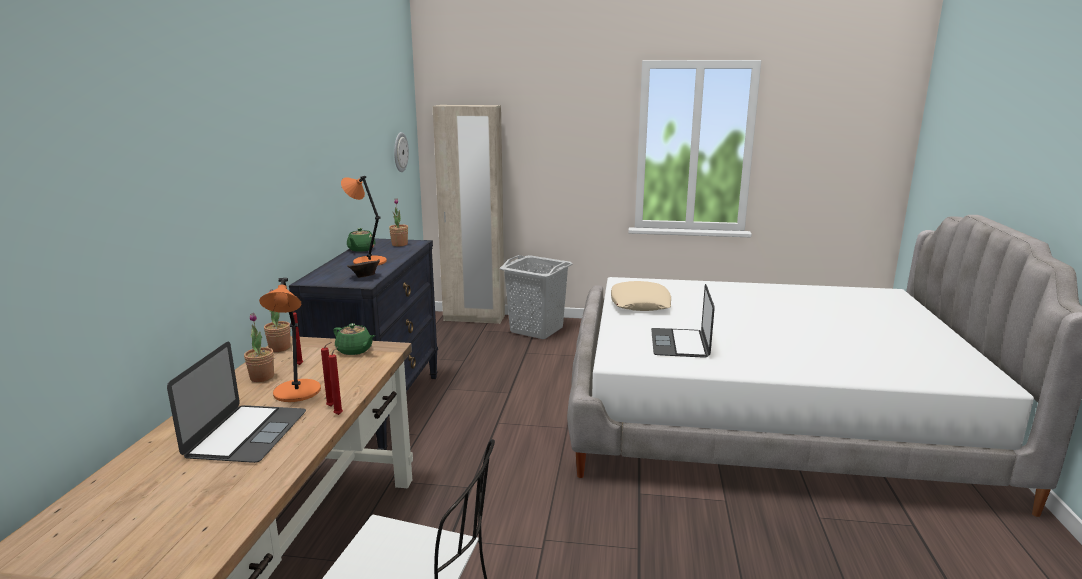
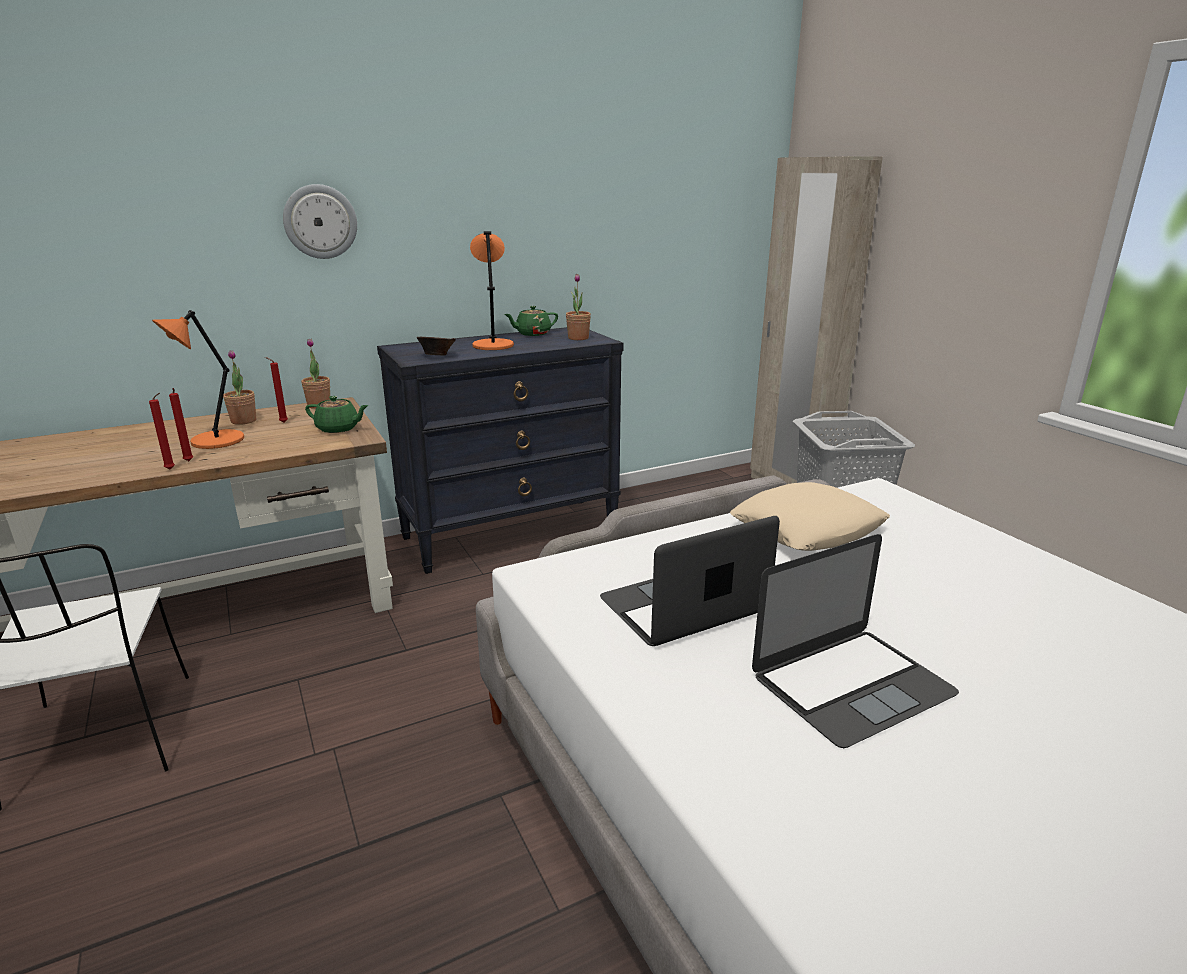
camera: 55 degrees right, 5 degrees up
(246, 433) = (115, 453): laptop -> laptop (852, 684)
(355, 350) = (338, 429): green teapot -> green teapot turned 75 degrees counterclockwise
(400, 152) = (714, 224): wall clock -> wall clock (320, 222)

